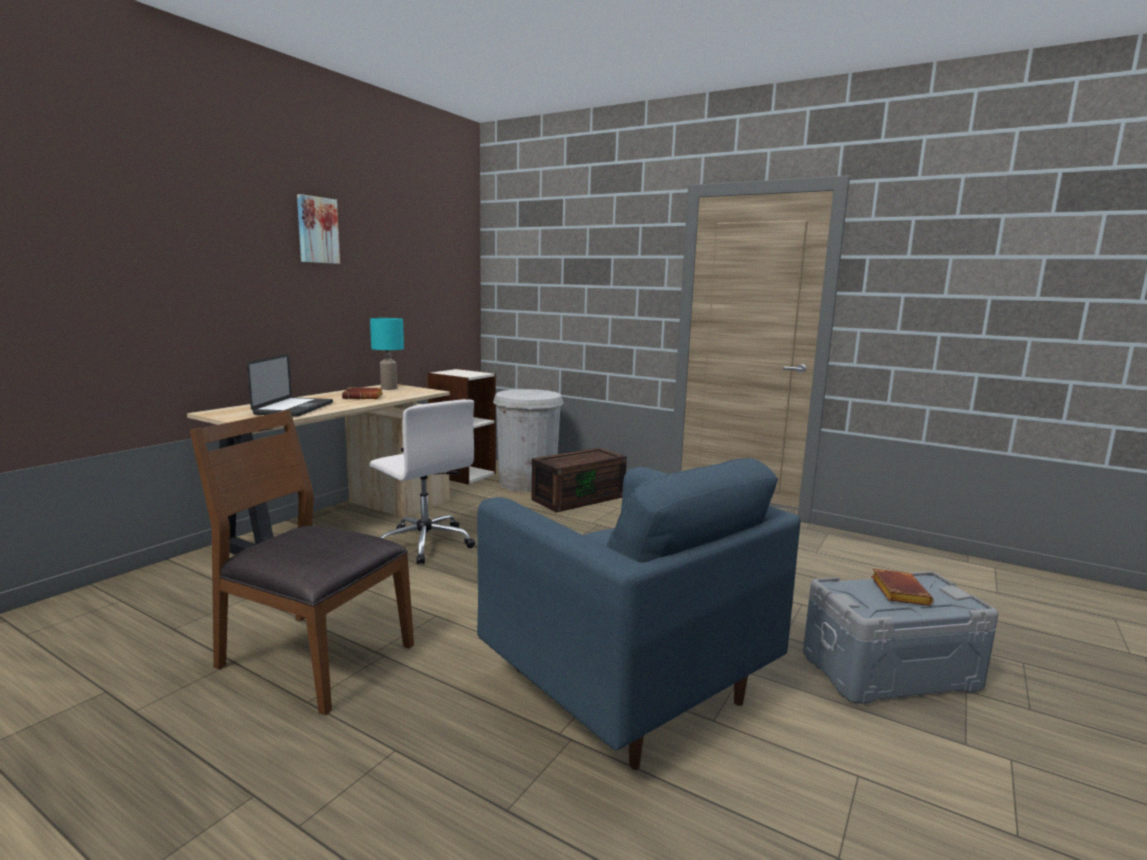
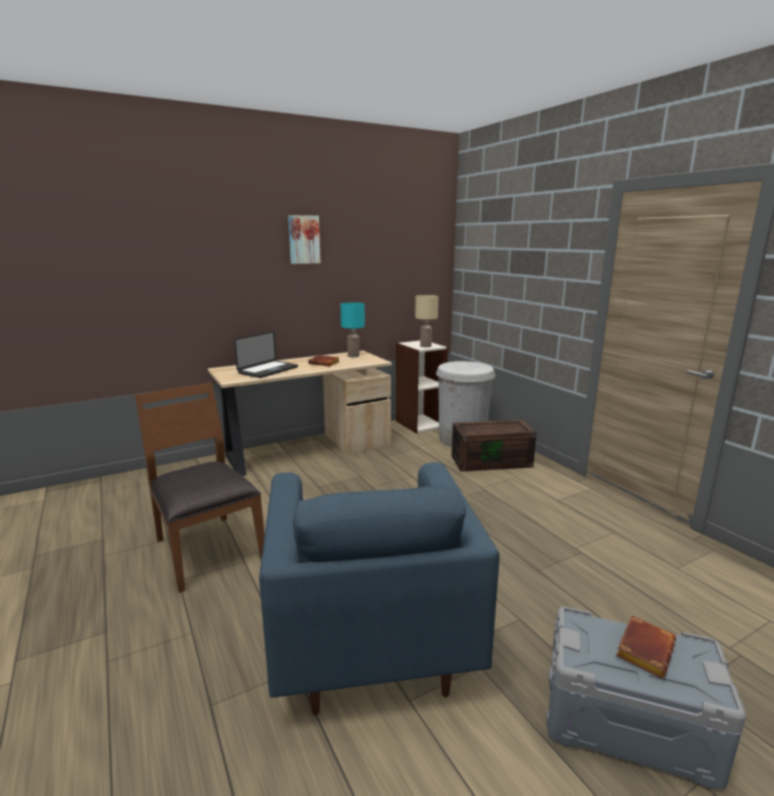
camera: 30 degrees right, 5 degrees up
(424, 543) = (342, 479): white office chair -> none
(469, 374) = (425, 346): none -> beige table lamp

